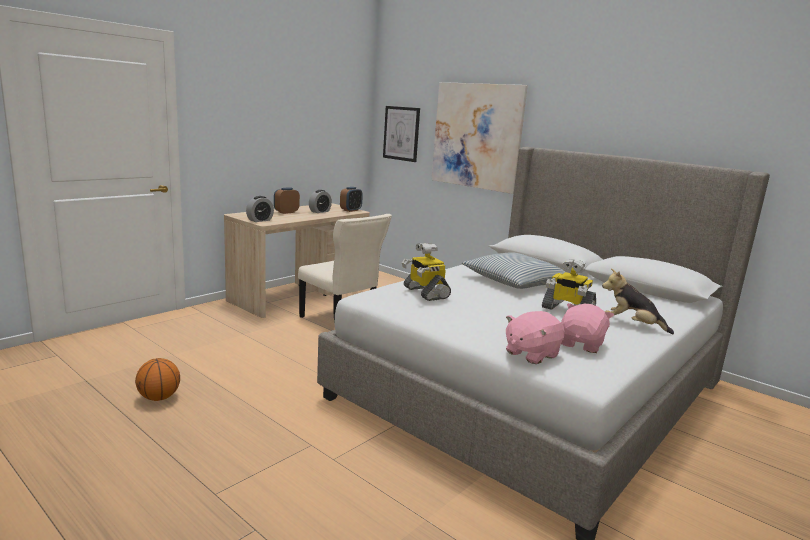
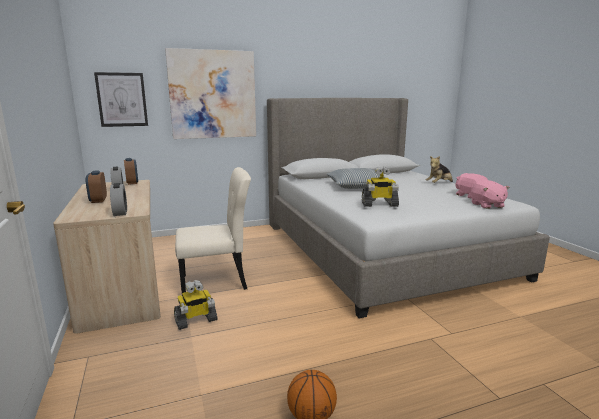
camera: 60 degrees left, 0 degrees up
(567, 310) = (416, 188): toy robot -> toy robot (196, 321)

